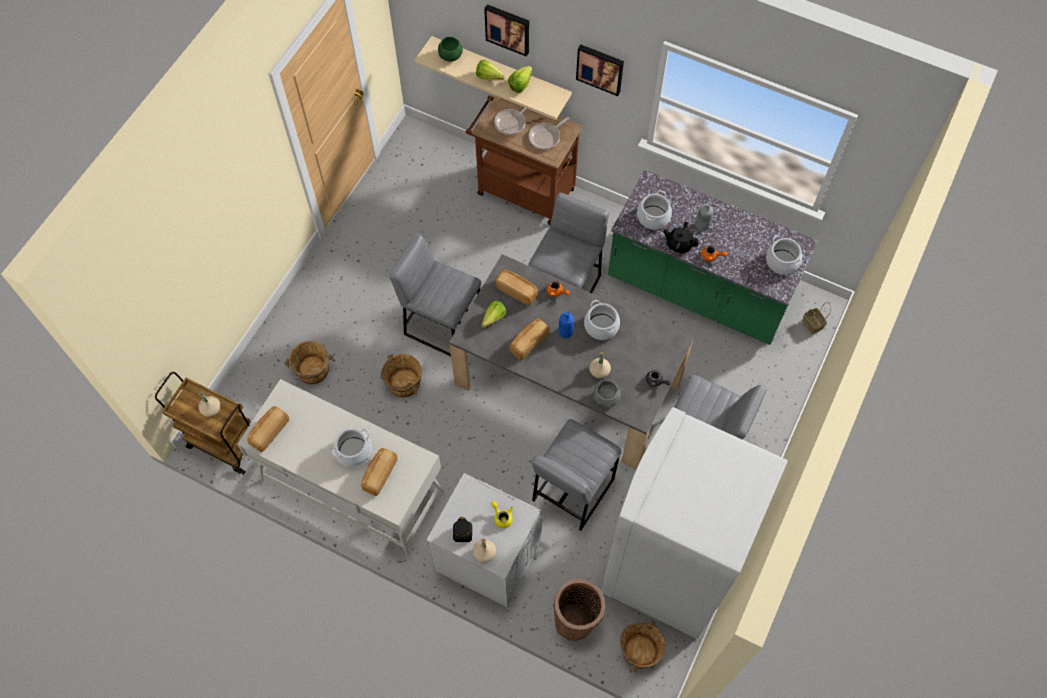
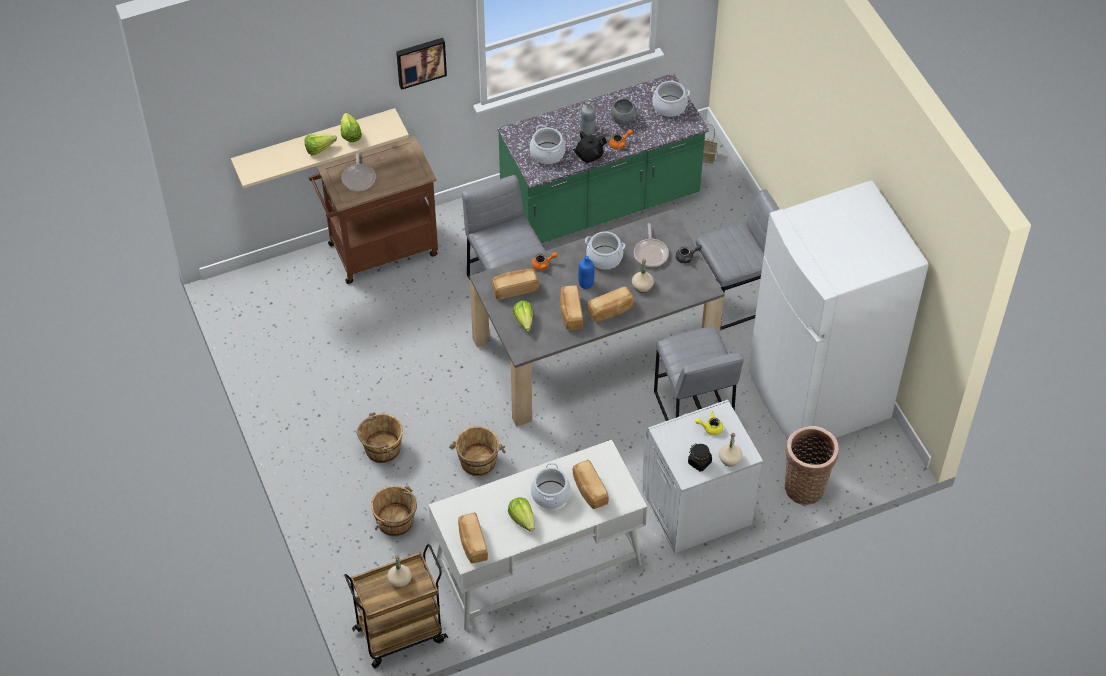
camera: 50 degrees left, 10 degrees down
(317, 449) = (522, 519): none -> lettuce
(441, 324) = (449, 397): grey chair -> none
(450, 56) = (267, 159): green bowl -> none
(508, 28) = (317, 88): picture -> none
(546, 137) = (398, 165): frying pan -> frying pan (651, 253)
(556, 367) = (611, 311): none -> bread
(606, 398) = (669, 298): grey bowl -> grey bowl (623, 119)
(639, 650) = (867, 461): brown bucket -> brown bucket (382, 448)

